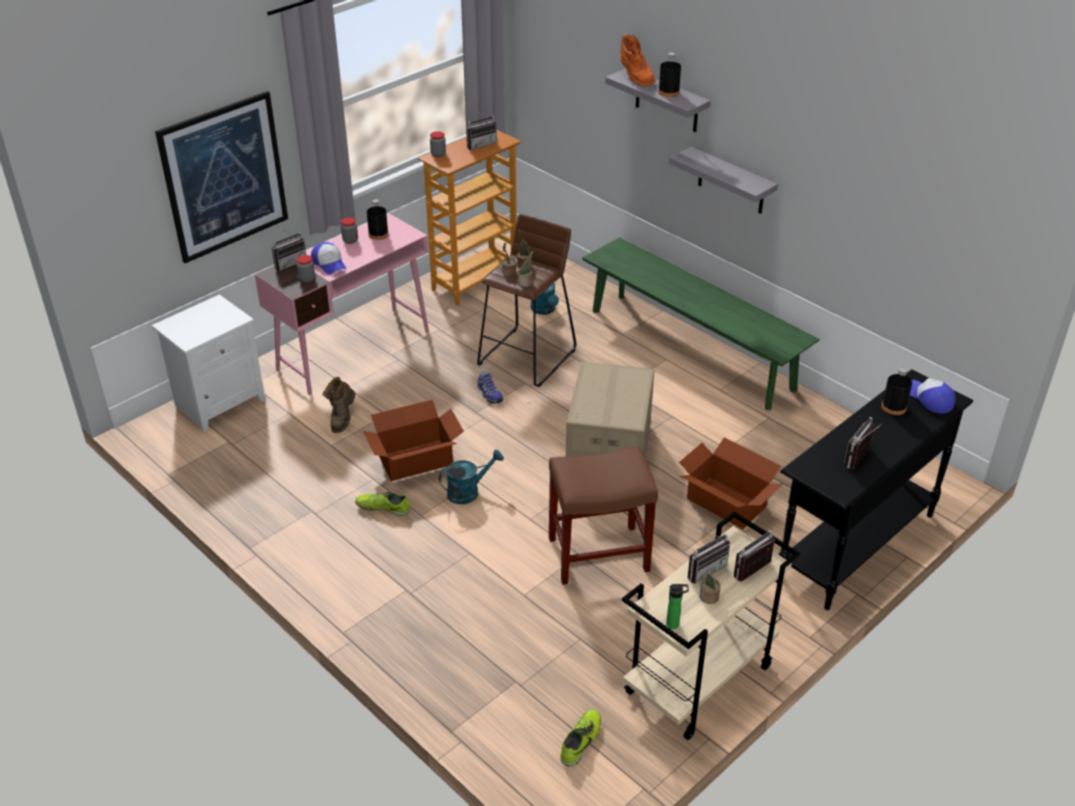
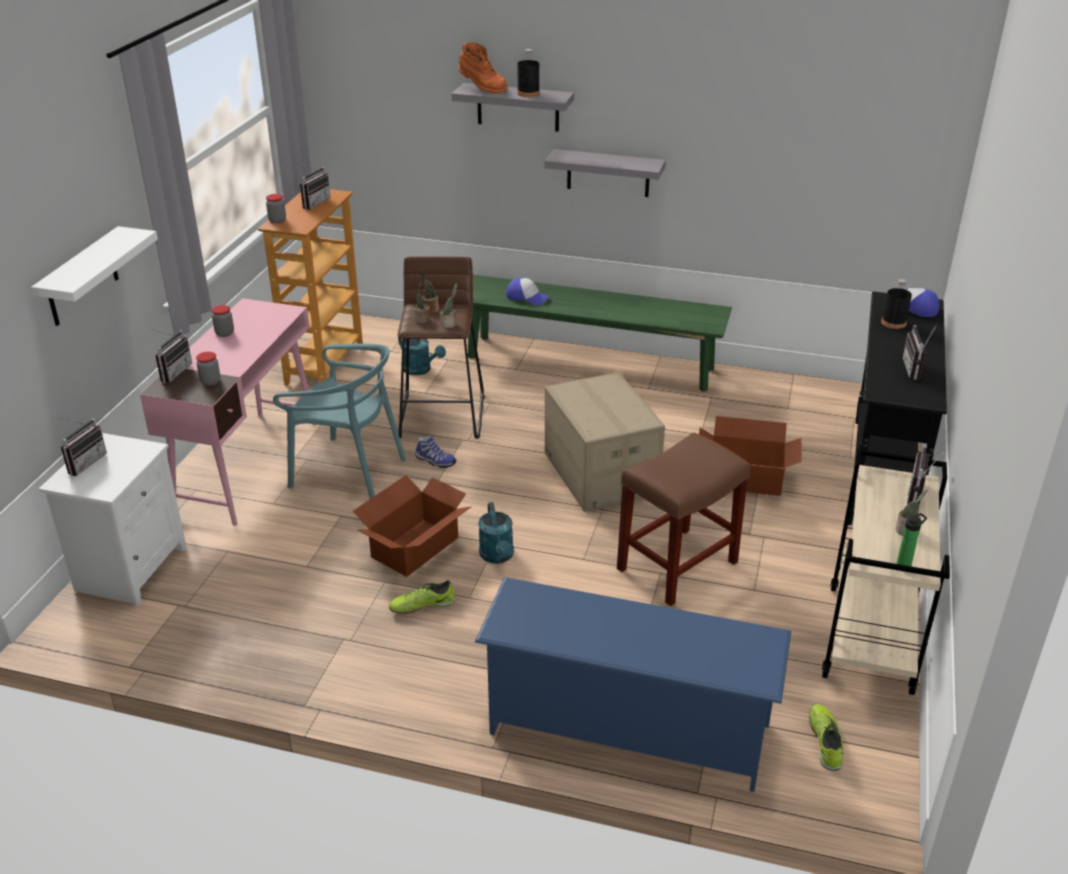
camera: 30 degrees left, 5 degrees down
(224, 177) = (82, 278): picture -> white shelf
(329, 263) = (222, 360): cap -> cap (527, 297)
(342, 418) = (295, 535): brown boot -> none
(378, 234) = (251, 320): black bottle -> none
(419, 379) = (348, 470): none -> turquoise chair
(444, 663) = (627, 729): none -> blue shoe rack
(468, 491) = (498, 556): turquoise watering can -> turquoise watering can turned 135 degrees clockwise
(704, 568) = (876, 509): radio -> radio (84, 462)

